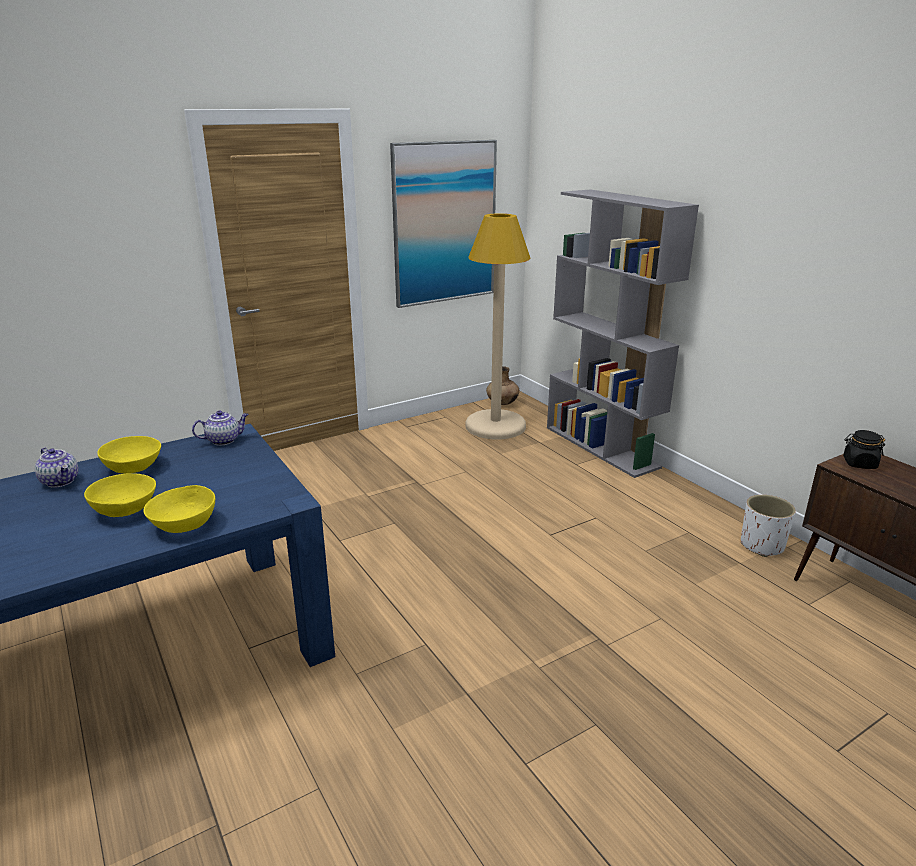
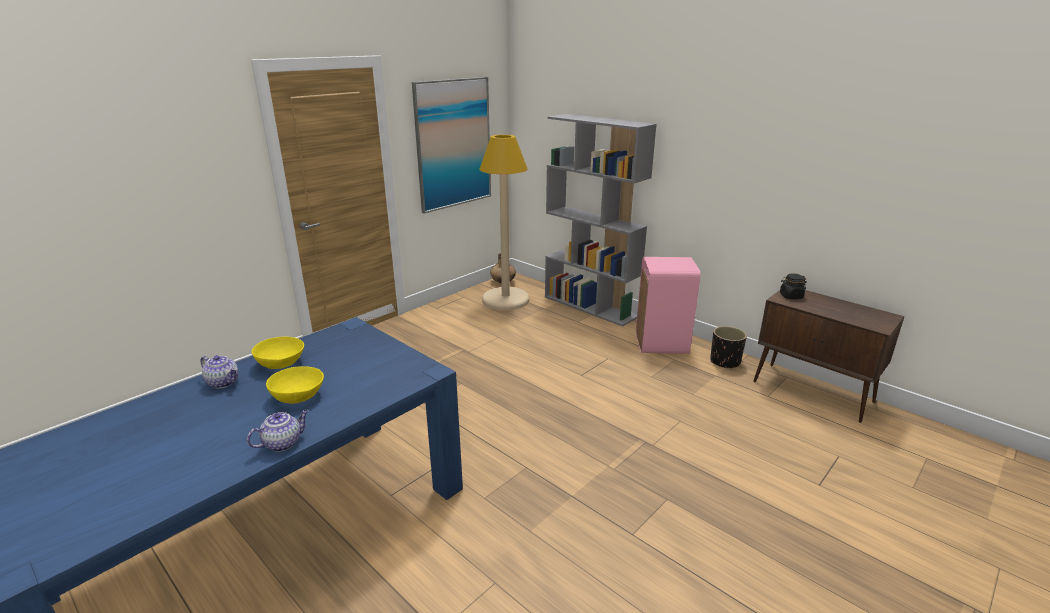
camera: 15 degrees left, 0 degrees up
(184, 524) = (357, 401): yellow bowl -> none
(224, 440) = (344, 332): teapot -> teapot (283, 443)
(678, 508) = (660, 344): none -> pink trash can
(762, 545) = (725, 361): white planter -> black planter

